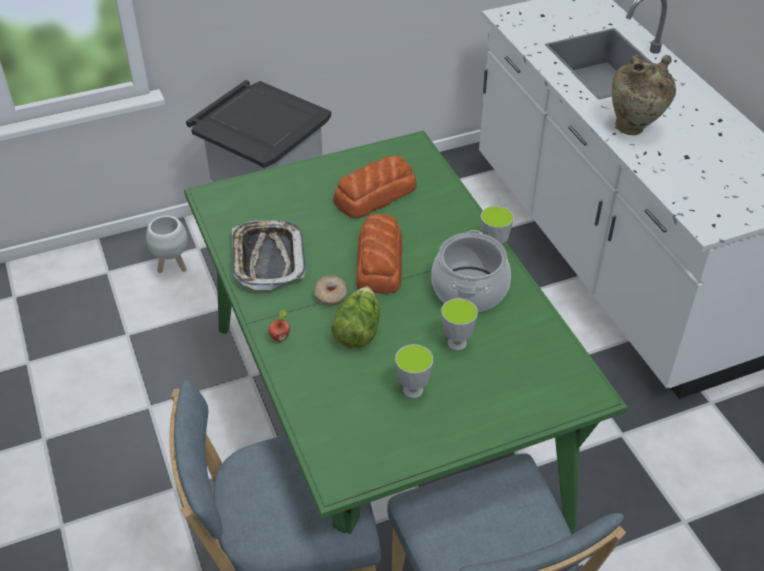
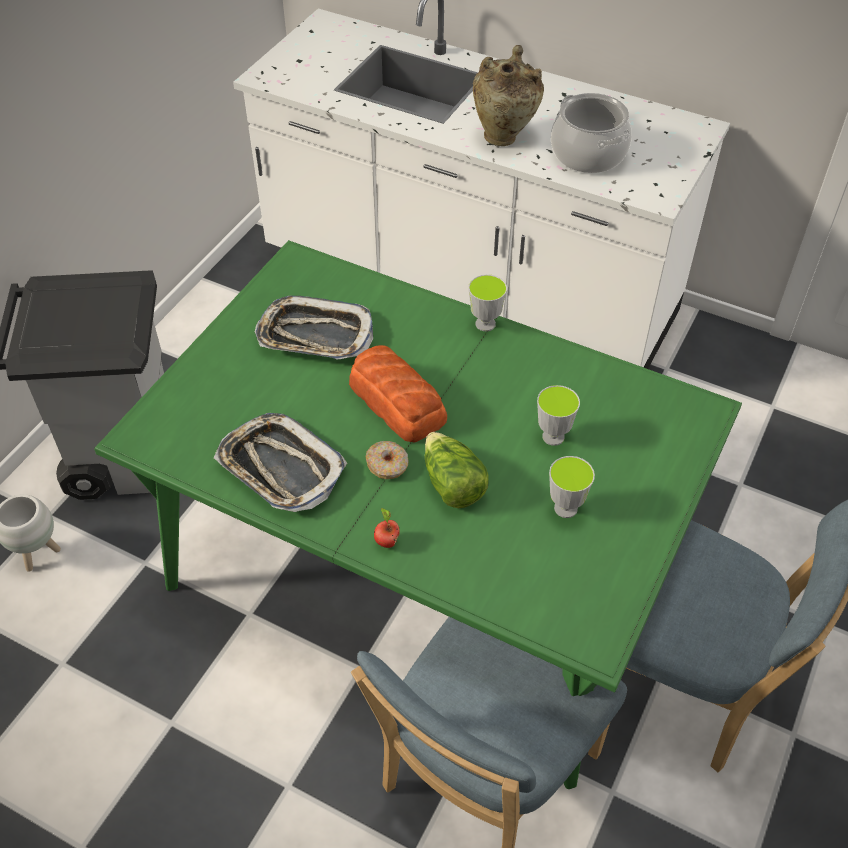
camera: 40 degrees left, 5 degrees up
(374, 195) = (315, 335): bread -> tray
(469, 290) = (507, 378): cooking pot -> cooking pot (587, 154)

